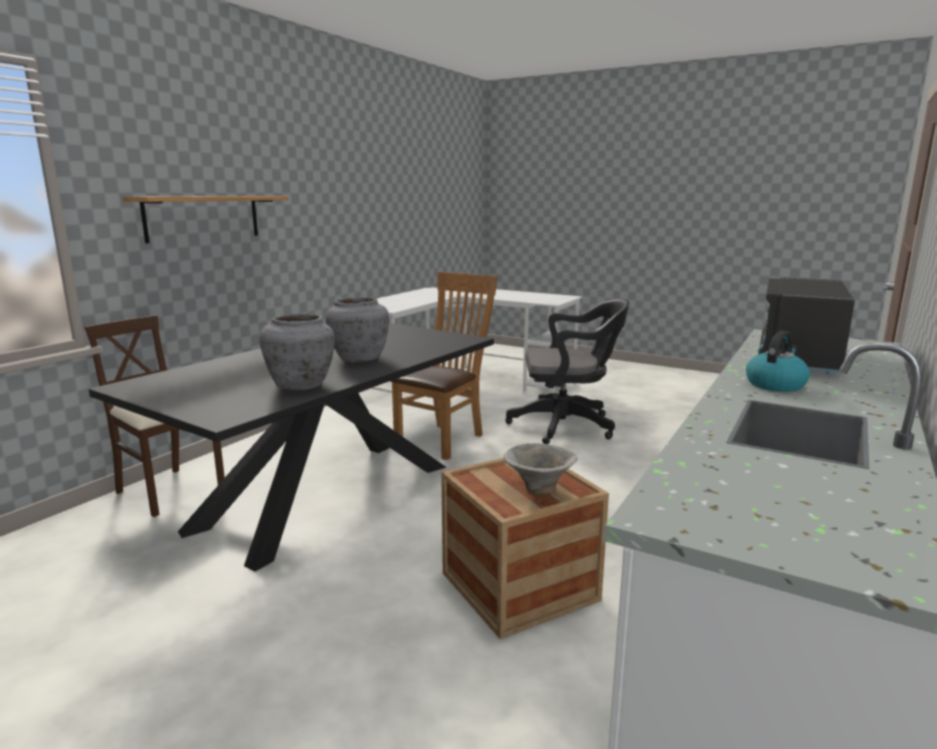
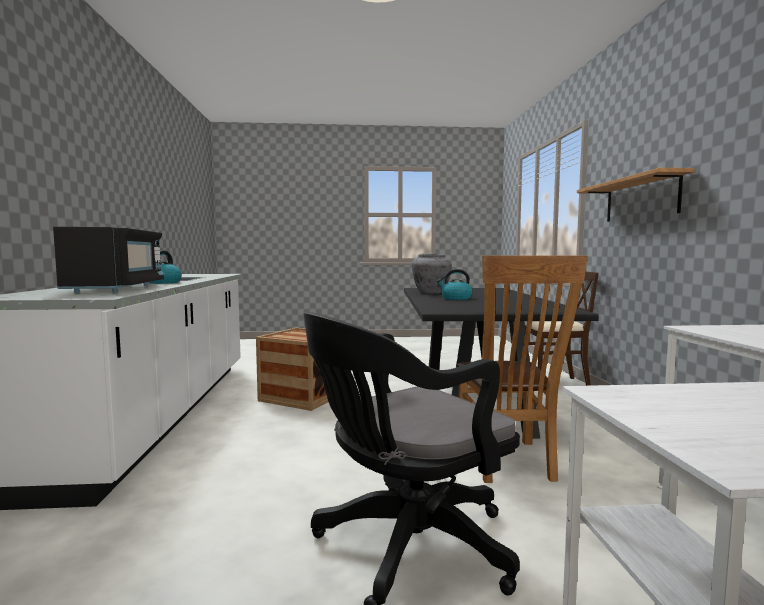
camera: 145 degrees right, 10 degrees down
(359, 358) = (455, 298): grey vase -> kettle
(538, 489) = (292, 335): bowl -> none

